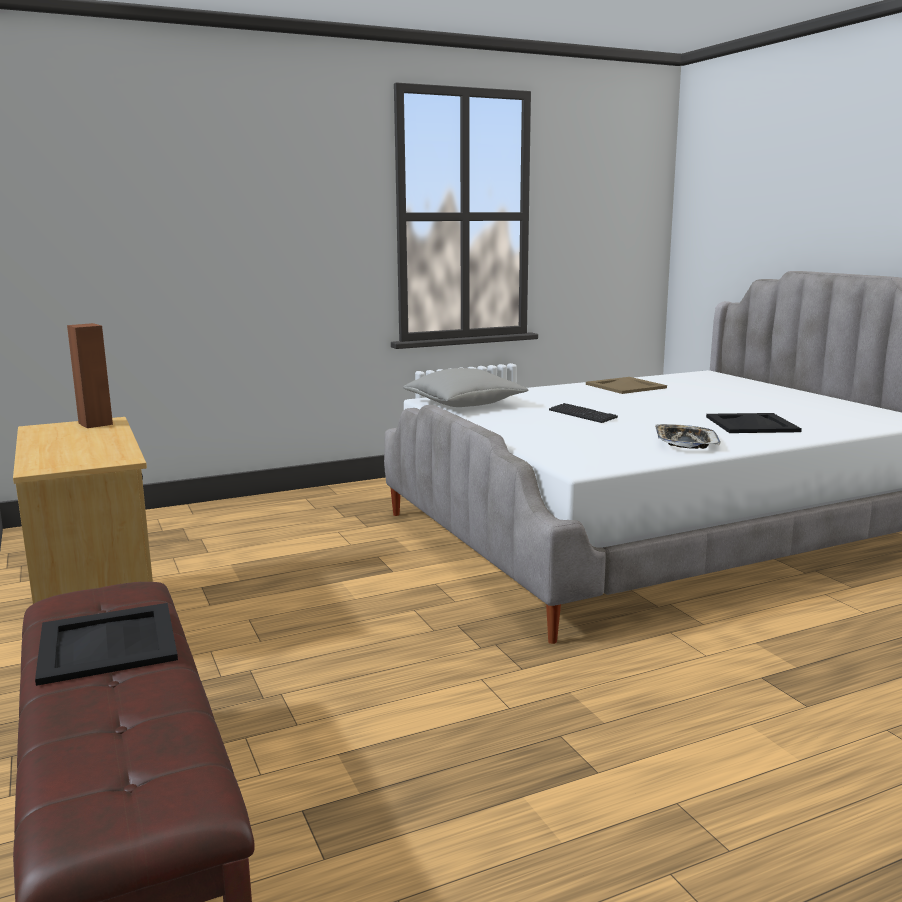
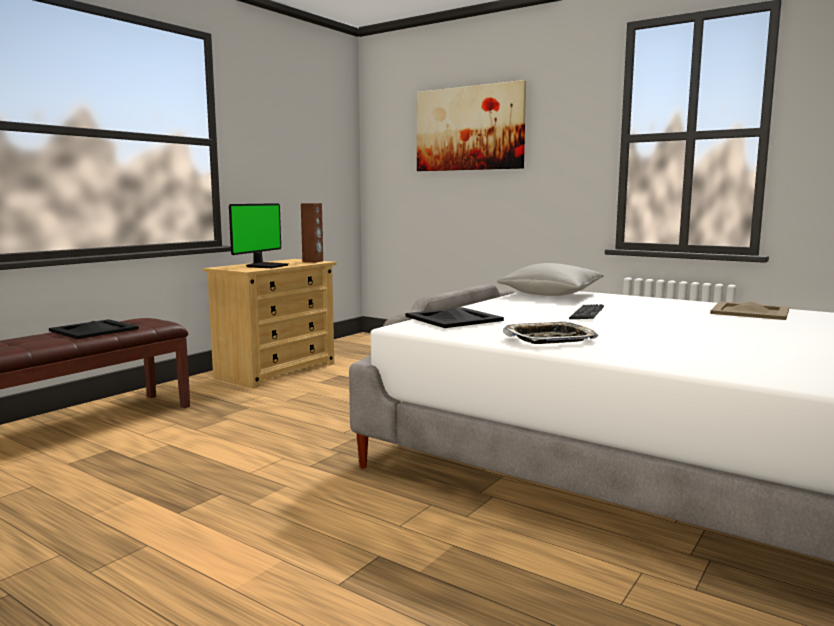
camera: 60 degrees right, 5 degrees down
(92, 447) = (266, 266): none -> monitor
(189, 191) = (469, 128): none -> picture
(751, 424) = (688, 349): black tray -> black tray (452, 318)

